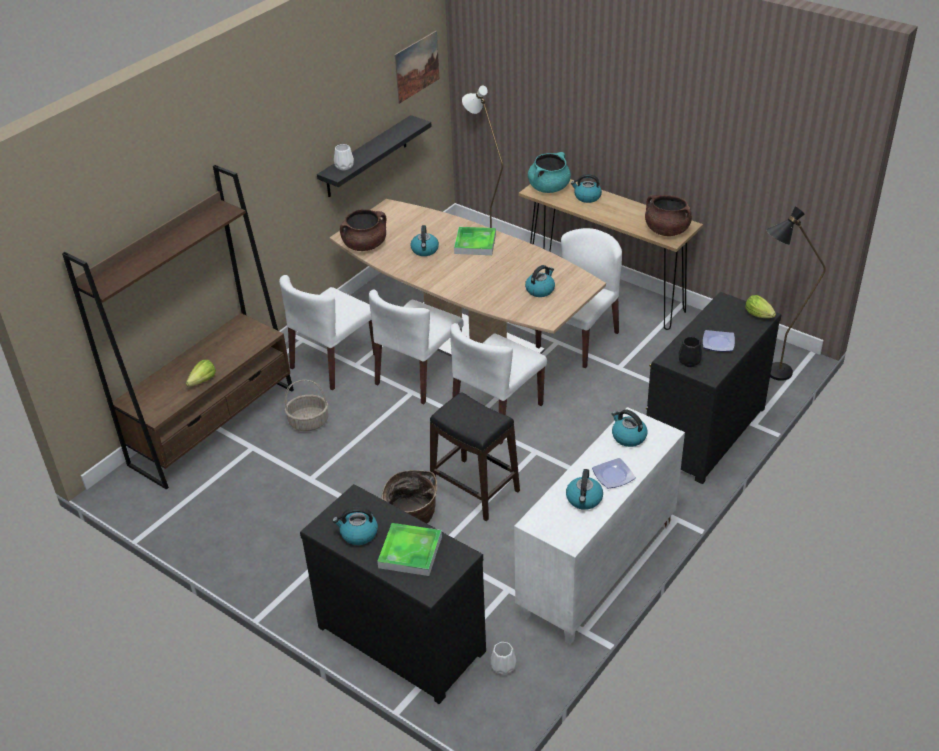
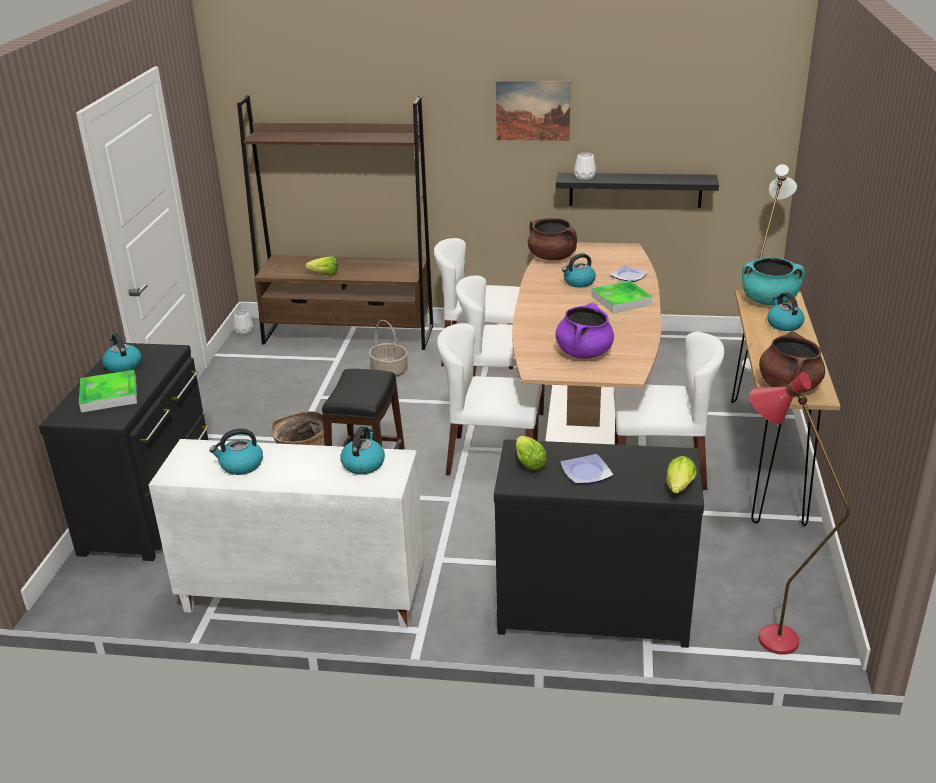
camera: 60 degrees right, 10 degrees down
(416, 66) = (739, 122): picture -> picture (533, 110)
(503, 667) = (136, 578): white vase -> white vase (243, 331)
(540, 290) = (584, 352): kettle -> purple cooking pot
(613, 475) = (291, 472): plate -> plate (629, 276)
(690, 361) = (528, 462): black vase -> lettuce
(771, 375) = (764, 634): black floor lamp -> red floor lamp

